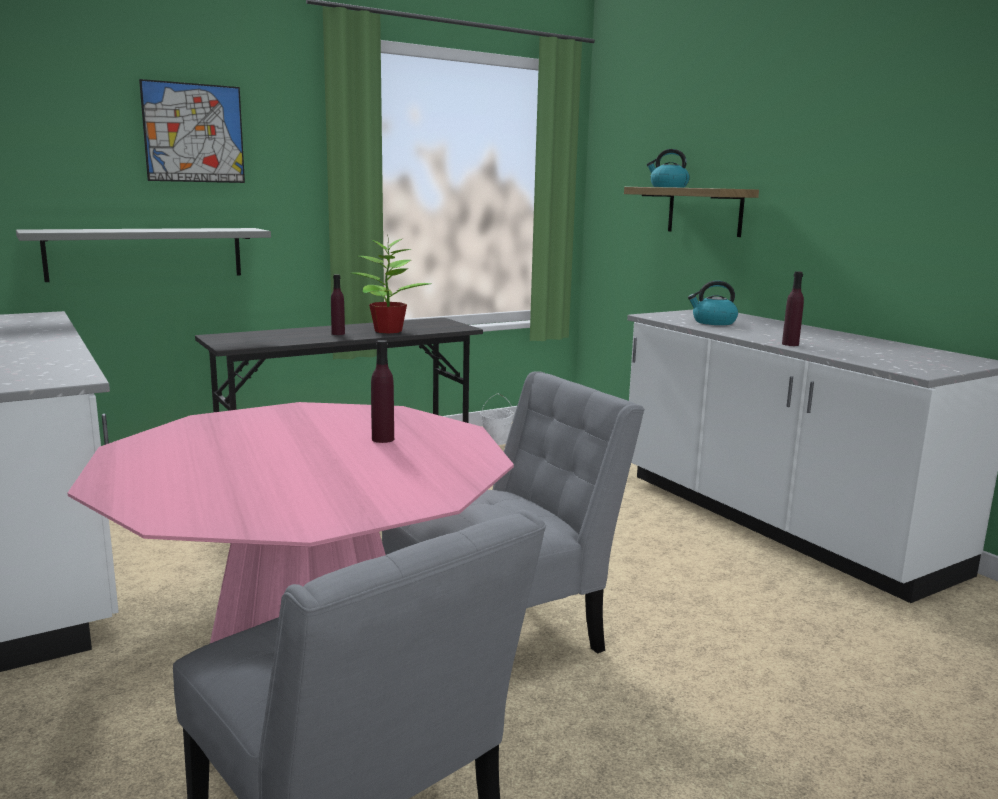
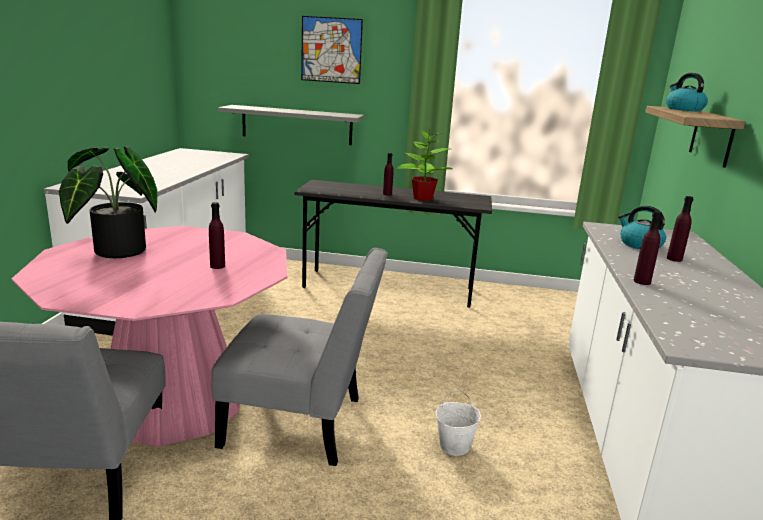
camera: 40 degrees right, 5 degrees up
(197, 464) = (114, 252): none -> potted plant
(496, 441) = (515, 300): white bucket -> white bucket (455, 445)
(759, 327) = (674, 259): none -> purple bottle

